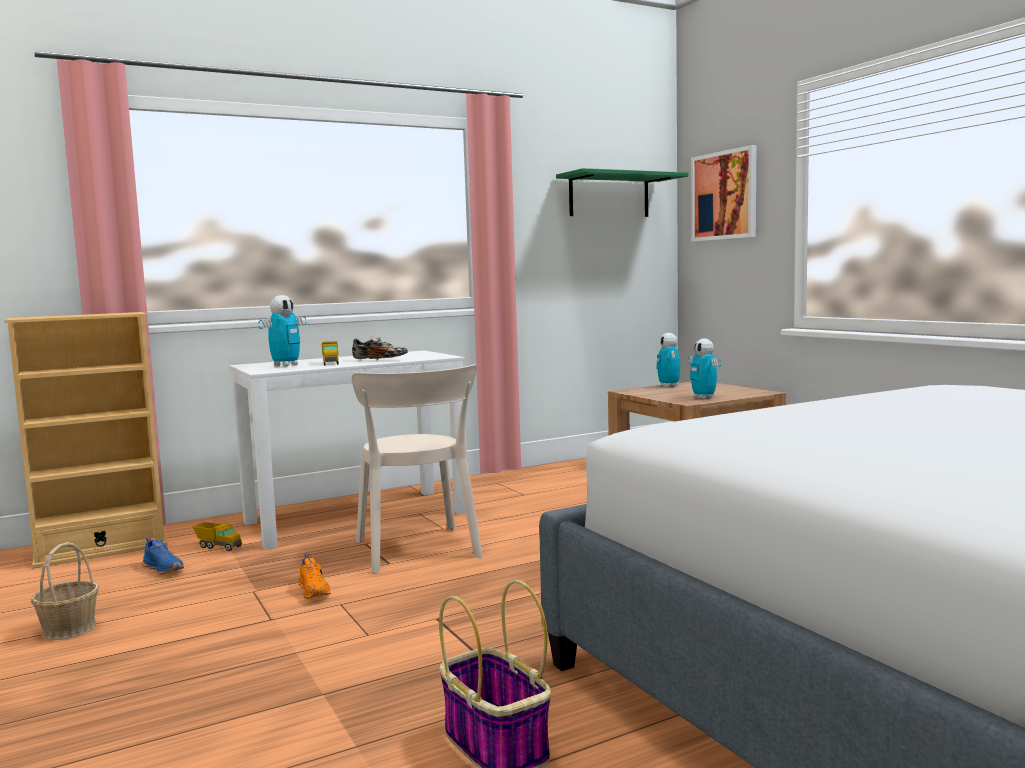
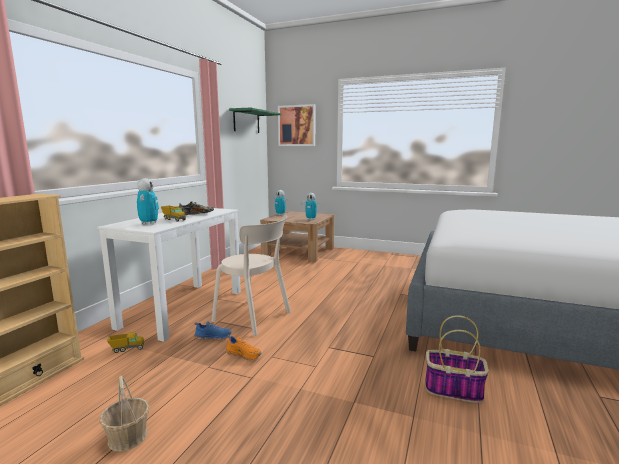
camera: 40 degrees left, 5 degrees up
(164, 569) = (116, 374): blue shoe -> blue shoe (213, 337)

